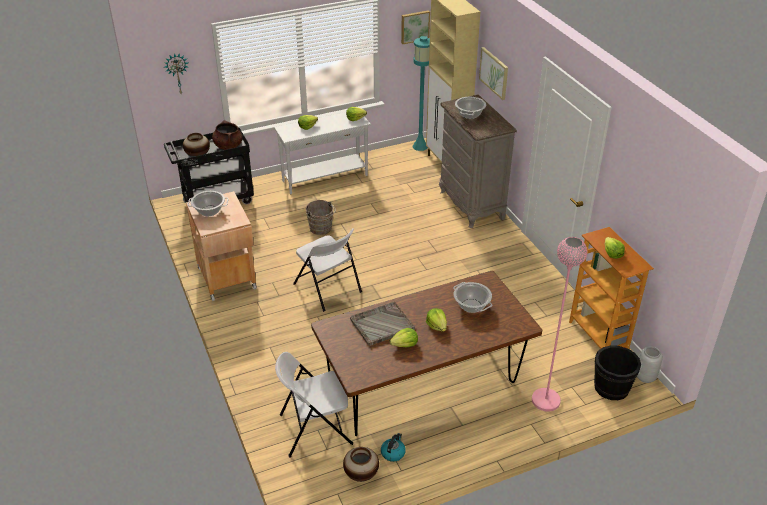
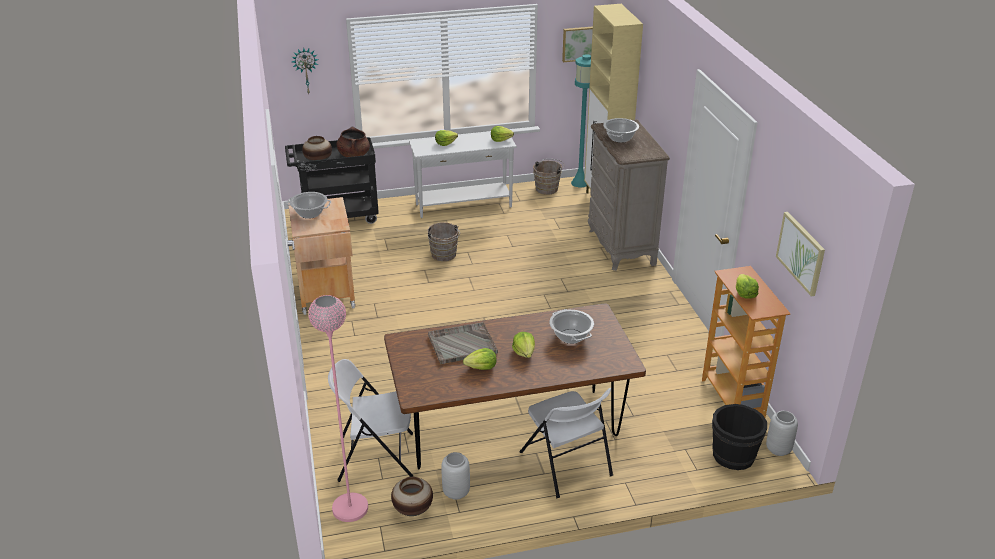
camera: 10 degrees right, 5 degrees down
(327, 288) = (432, 315): white chair -> white chair (565, 464)
(393, 453) = (455, 492): kettle -> grey vase
(394, 154) = (548, 188): none -> brown bucket
(494, 73) = (653, 94): picture -> picture (801, 253)
(545, 400) = (649, 459): pink floor lamp -> pink floor lamp (350, 508)

